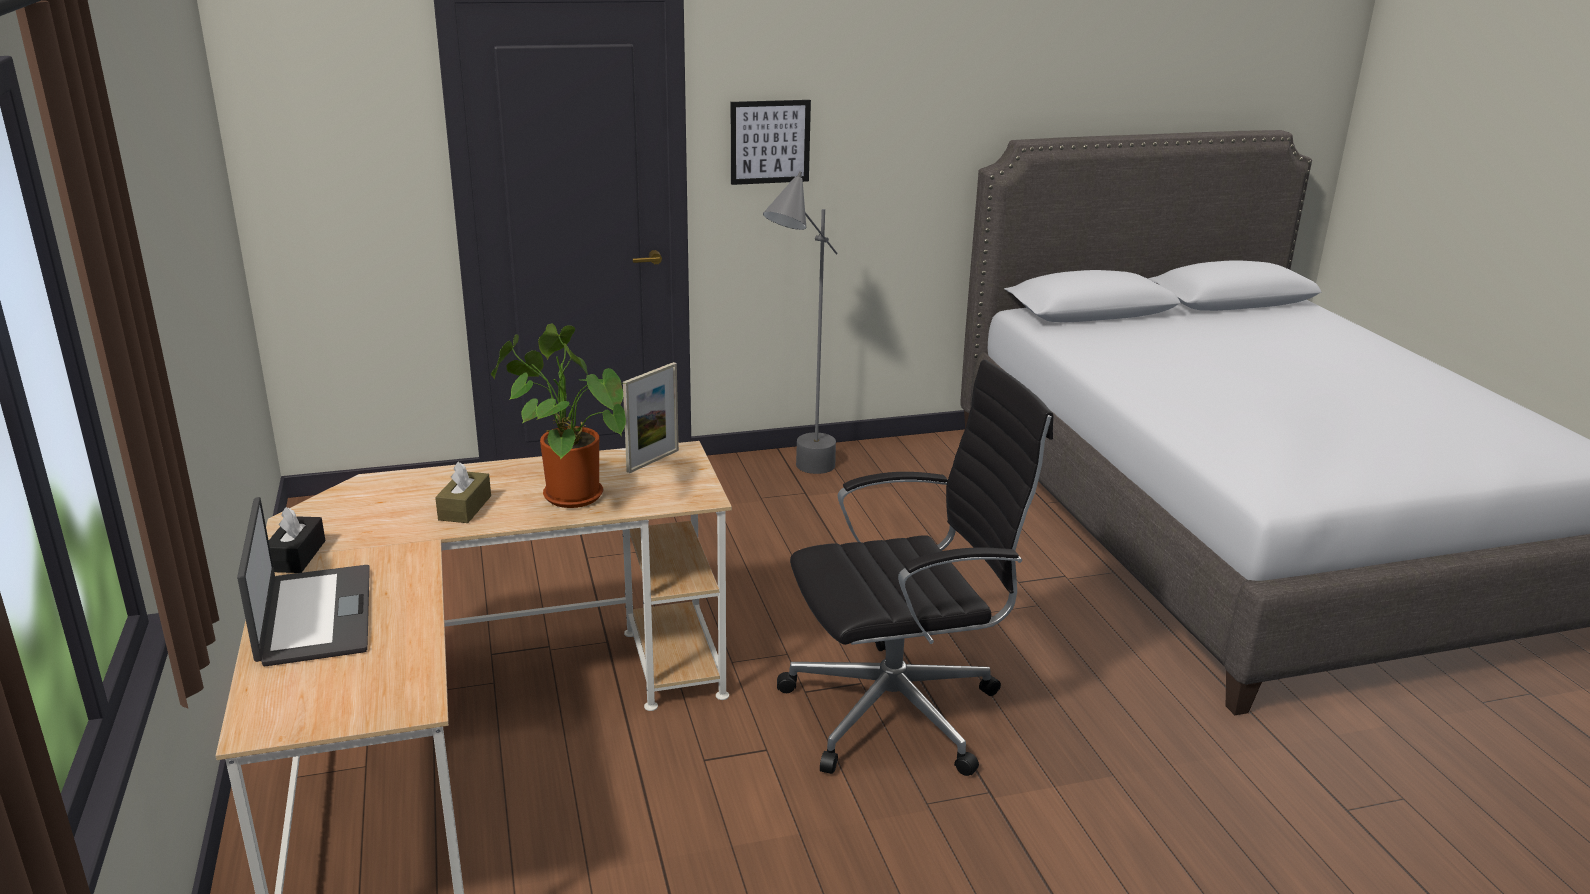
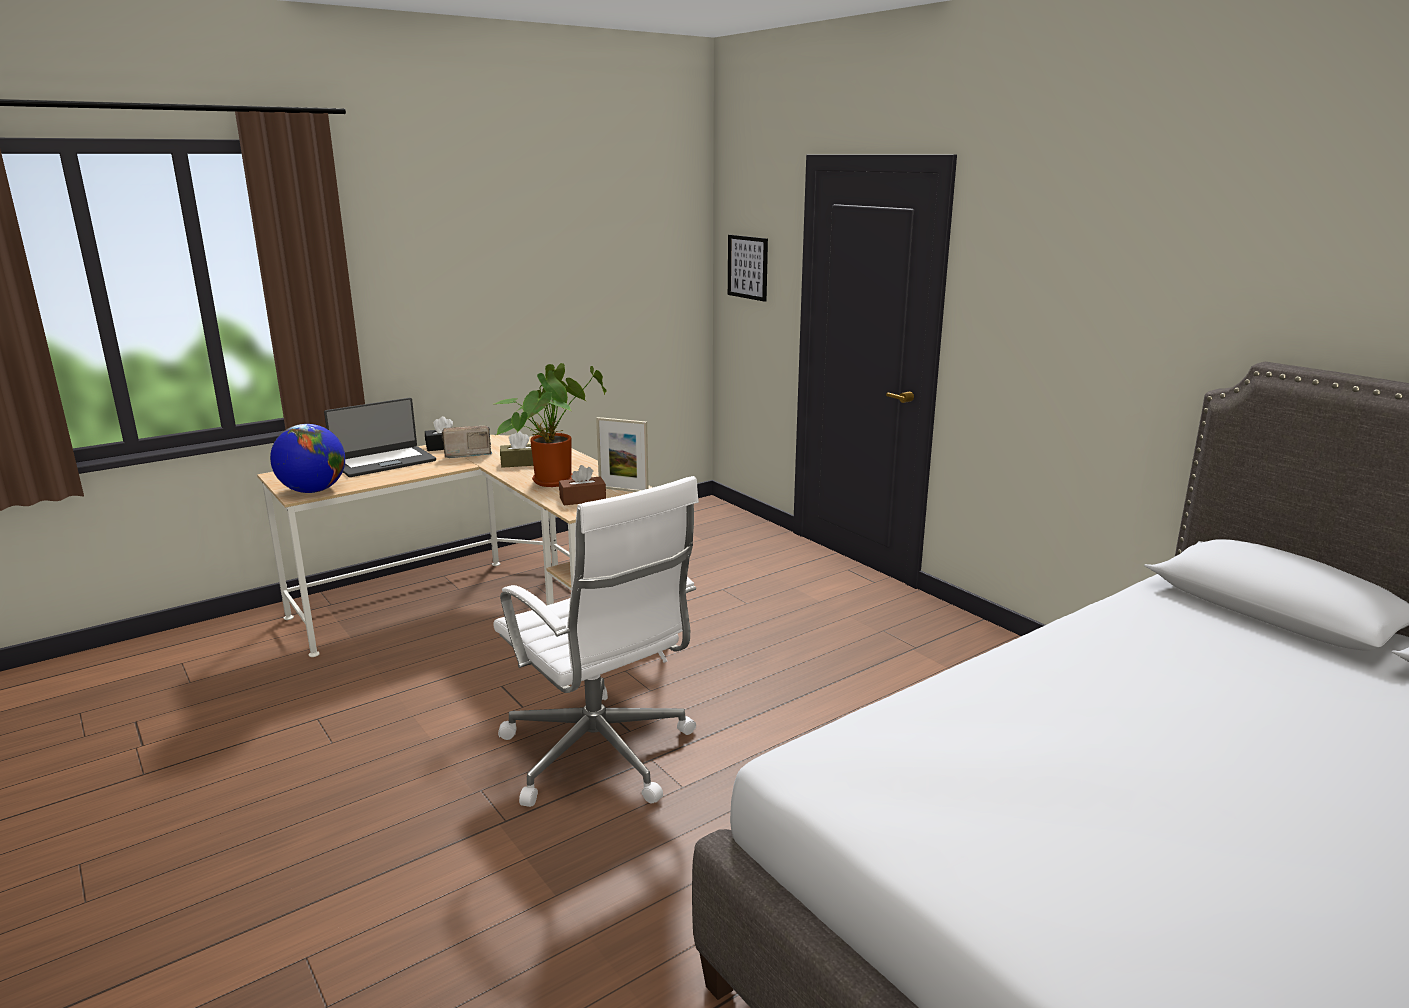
camera: 70 degrees right, 5 degrees down
(364, 542) = (466, 454): none -> radio
(403, 690) = (313, 491): none -> globe
(664, 488) = (582, 499): none -> brown tissue box
(770, 142) = (1007, 313): picture -> picture (747, 267)
(799, 478) = (940, 639): grey floor lamp -> none
(900, 711) = (599, 756): black office chair -> white office chair

